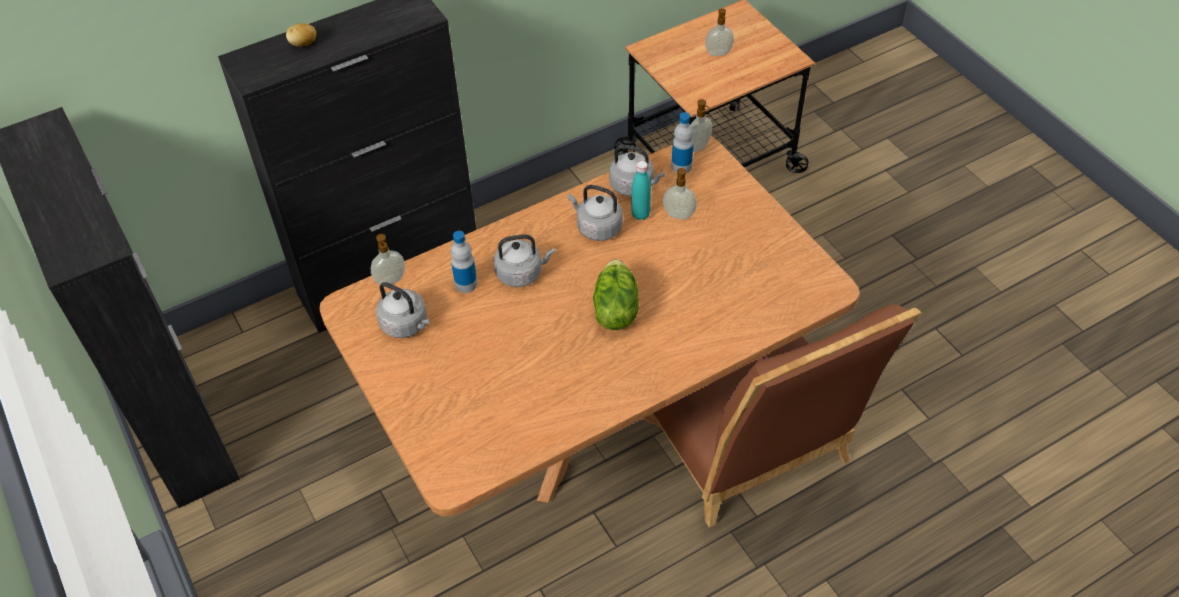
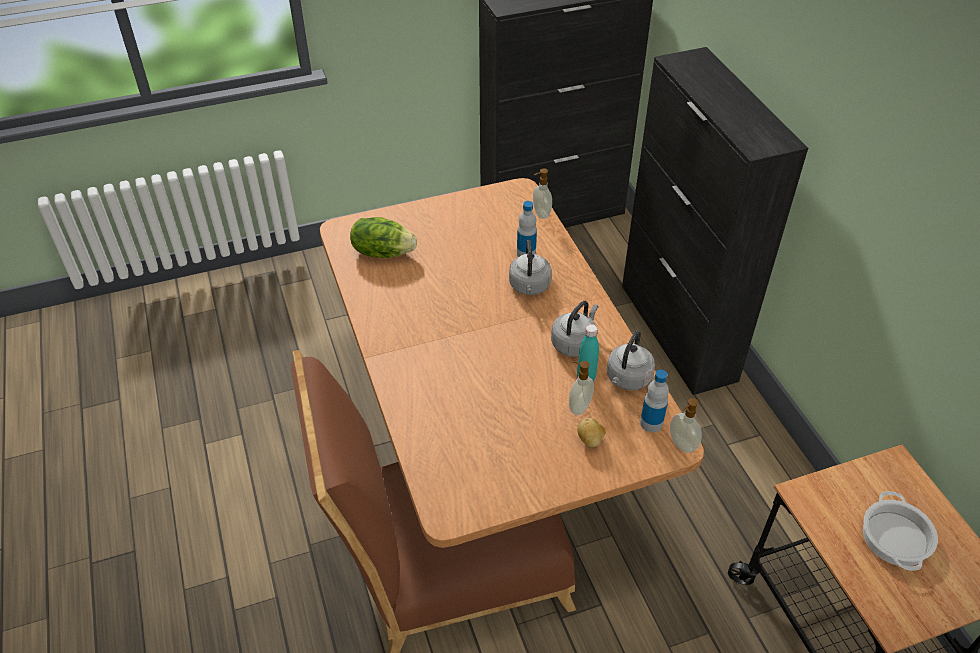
camera: 100 degrees right, 5 degrees down
(303, 44) = (717, 84): potato -> potato (590, 440)
(406, 325) = (492, 218): grey kettle -> none
(614, 309) = (471, 340): lettuce -> lettuce (383, 252)
(718, 53) = (896, 538): soap dispenser -> cooking pot

